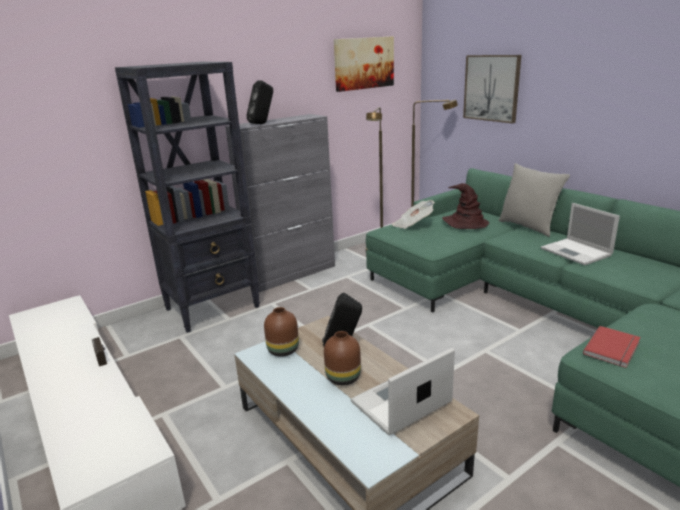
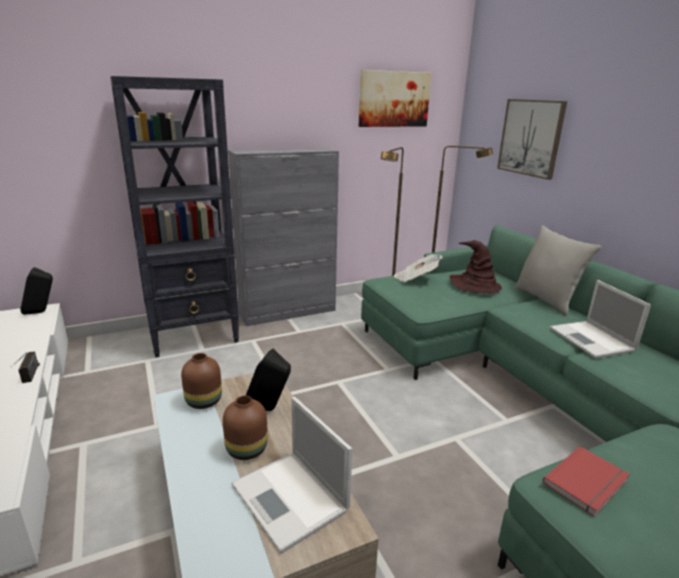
camera: 10 degrees right, 0 degrees up
(262, 123) = (265, 151): black speaker -> black speaker (41, 312)
(399, 403) = (291, 499): laptop -> laptop turned 105 degrees counterclockwise

